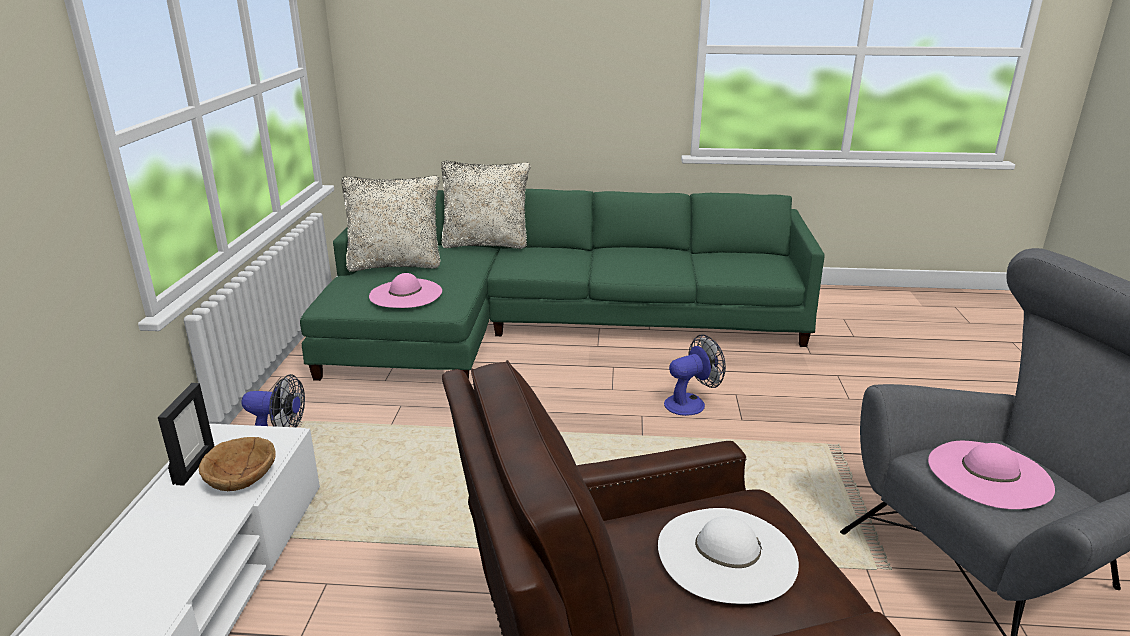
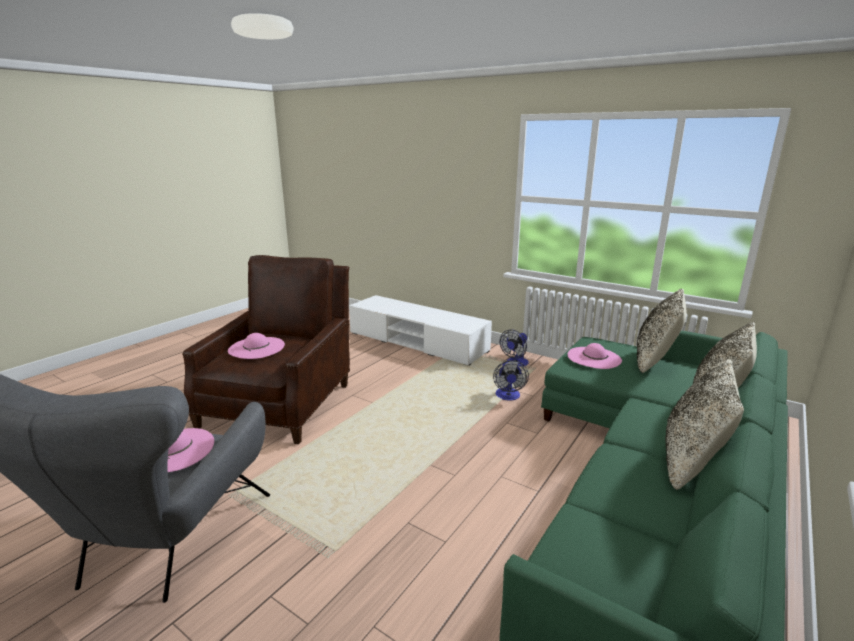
camera: 120 degrees right, 5 degrees down
(194, 465) = (461, 317): picture frame -> none
(241, 478) = (443, 322): brown bowl -> none
(599, 250) = (690, 467): none -> beige pillow
(690, 403) = (452, 507): fan -> fan (508, 396)
(726, 554) = (256, 348): white hat -> pink hat

